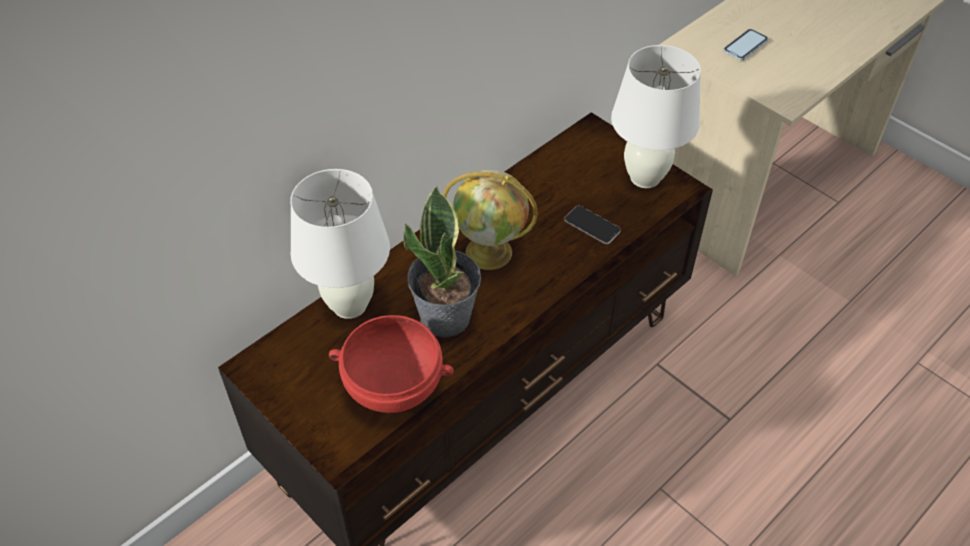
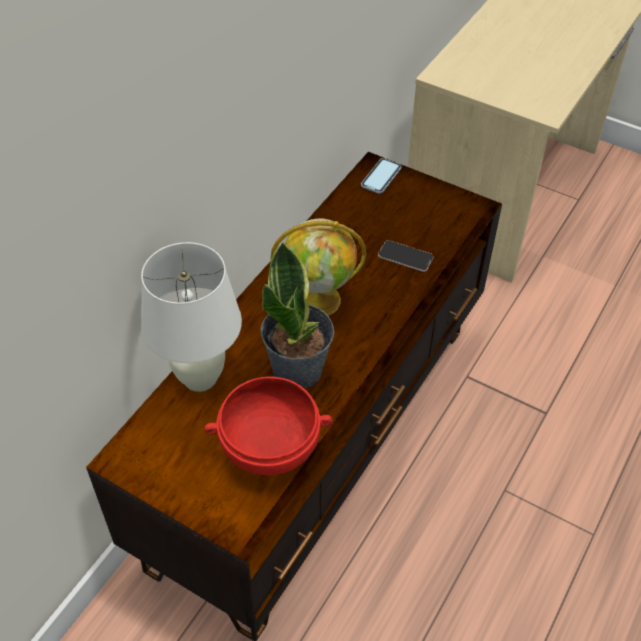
camera: 15 degrees left, 0 degrees up
(645, 178) = (438, 204): white table lamp -> none
(745, 46) = (494, 68): phone -> phone (381, 177)

